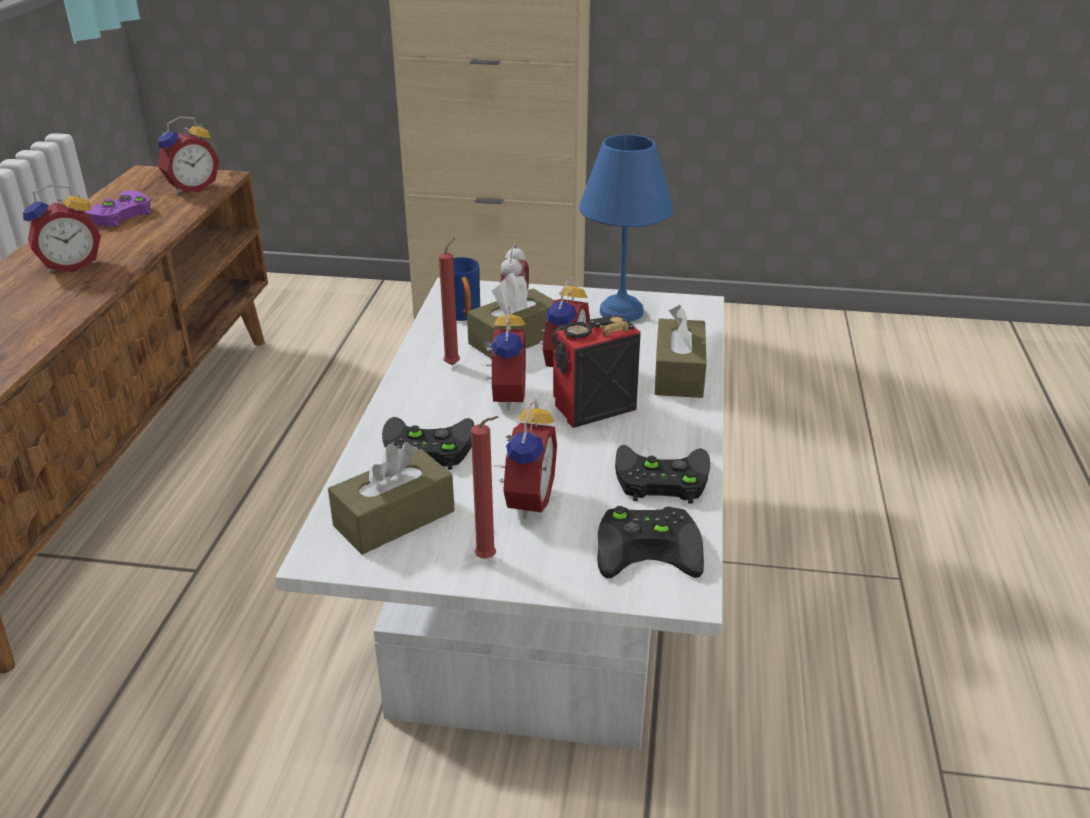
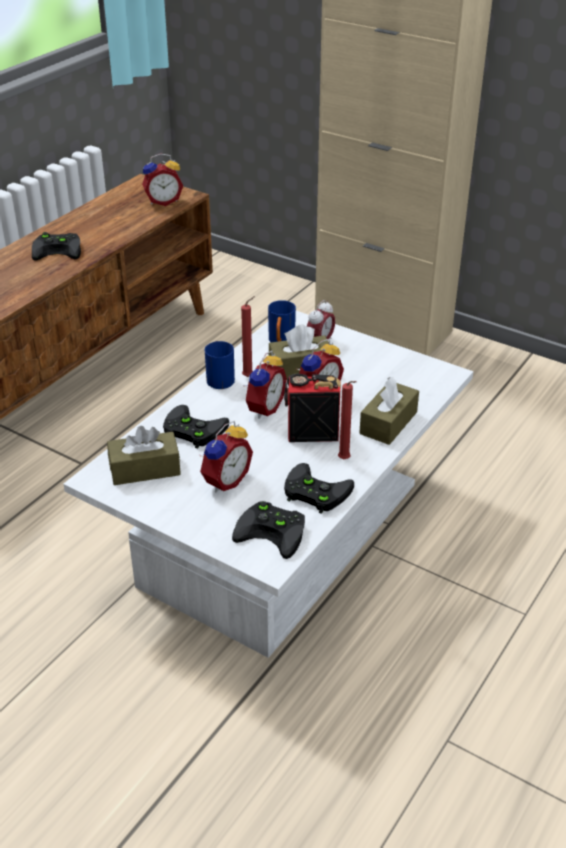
camera: 25 degrees right, 5 degrees up
(71, 265) = (59, 250): alarm clock -> black game controller
(116, 215) = (105, 215): purple game controller -> none
(414, 375) = (219, 378): none -> blue mug
(489, 559) = (178, 510): red candle -> red candle (345, 460)
(619, 312) = (387, 365): blue table lamp -> none

